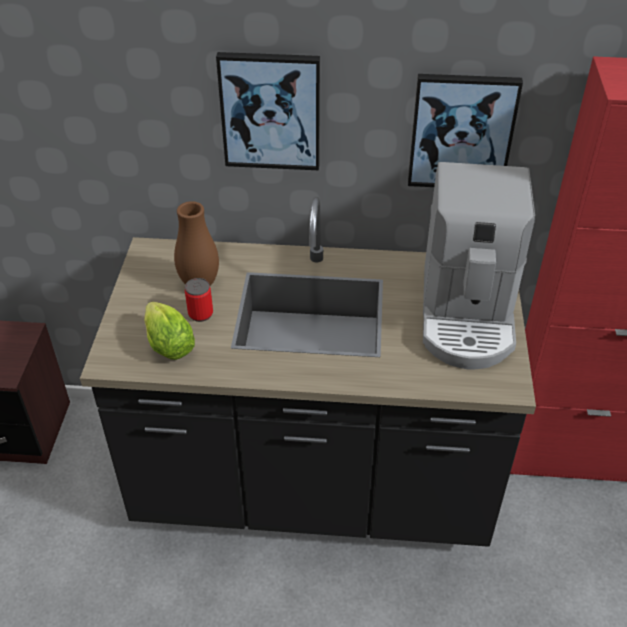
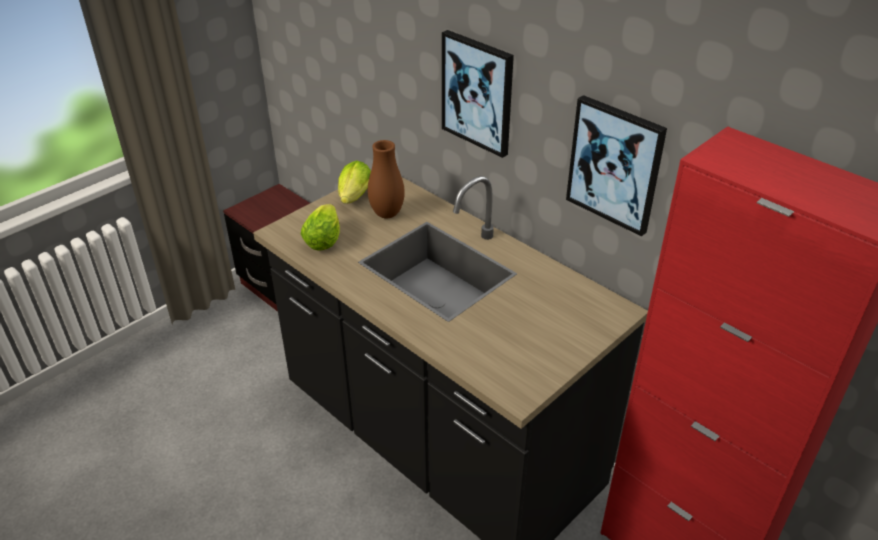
camera: 40 degrees right, 5 degrees down
(146, 286) = (354, 199): none -> lettuce
(200, 314) = (365, 232): can -> none
(467, 314) = (551, 330): coffee machine -> none

